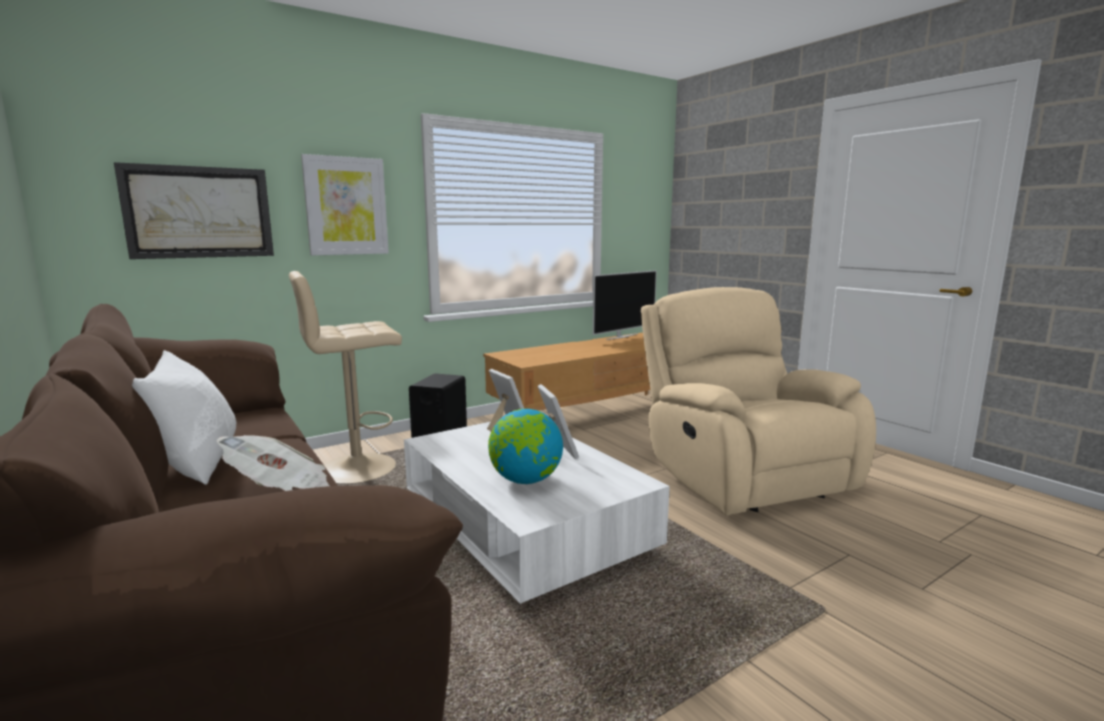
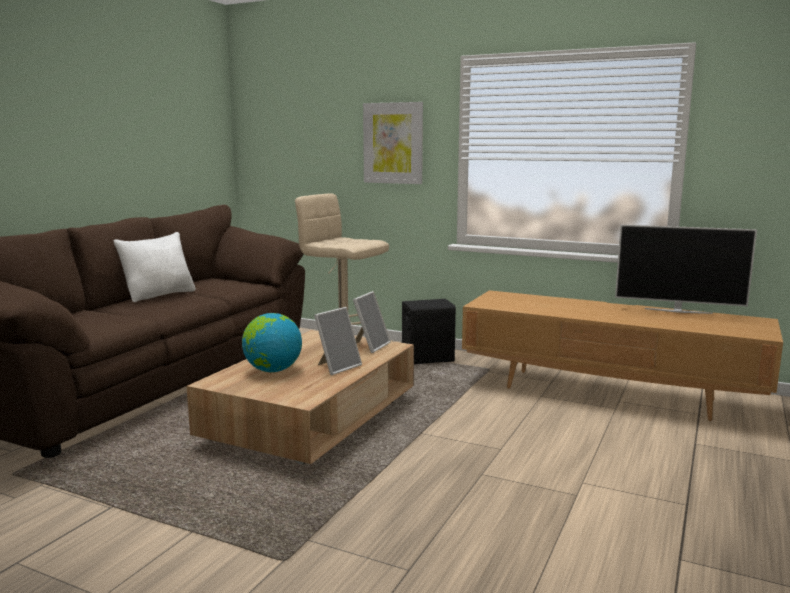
camera: 60 degrees right, 0 degrees up
(199, 212) = (304, 149): picture -> none
(282, 490) = (138, 313): newspaper -> none
(524, 527) = (312, 421): white coffee table -> brown coffee table
(743, 476) = (541, 490): beige armchair -> none

